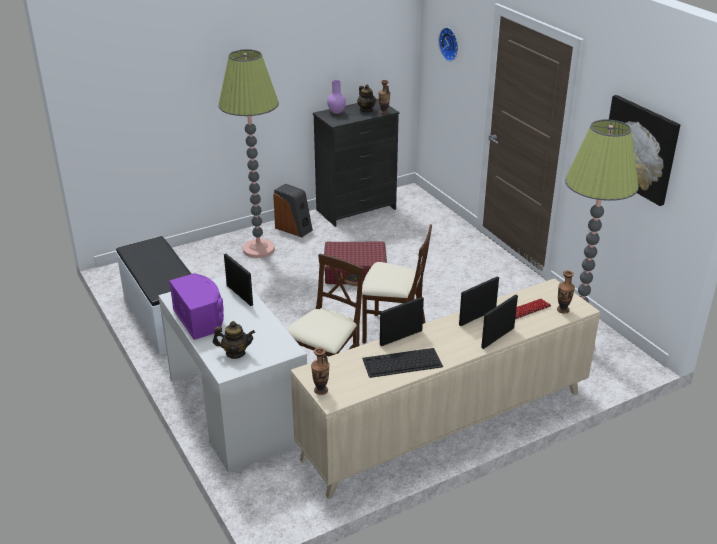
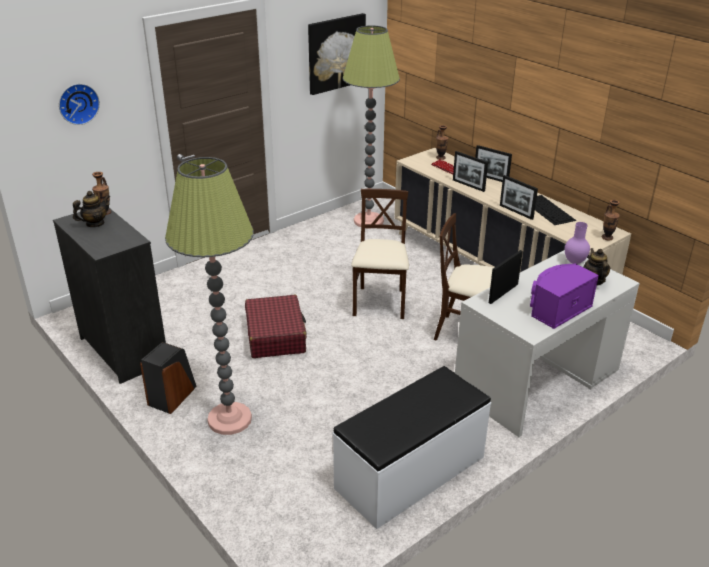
camera: 100 degrees left, 0 degrees up
(336, 112) = (100, 243): purple vase -> purple vase (574, 262)

